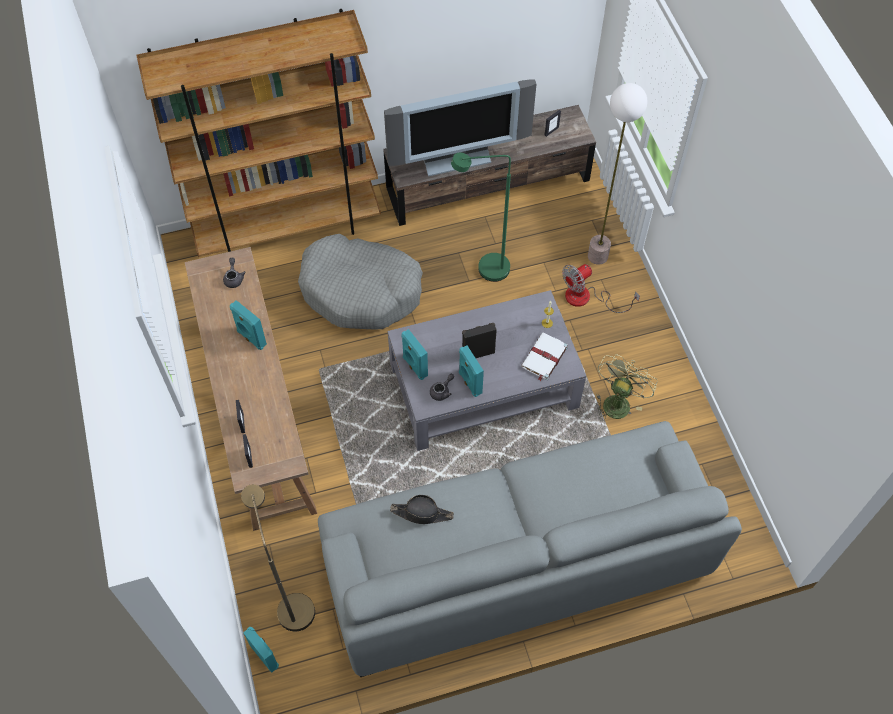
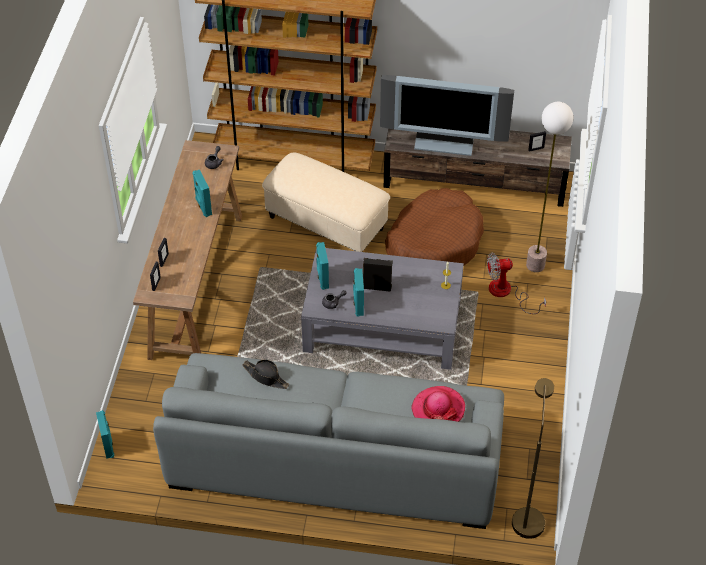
camera: 25 degrees right, 10 degrees down
(292, 603) = (148, 419): brown floor lamp -> brown floor lamp (527, 515)
(361, 291) = (325, 223): grey dog bed -> beige ottoman
(485, 270) = (434, 243): green floor lamp -> brown dog bed
(544, 358) = (428, 309): white book -> none
(618, 401) = (486, 377): green fan -> none
(622, 473) = (438, 409): none -> hat

